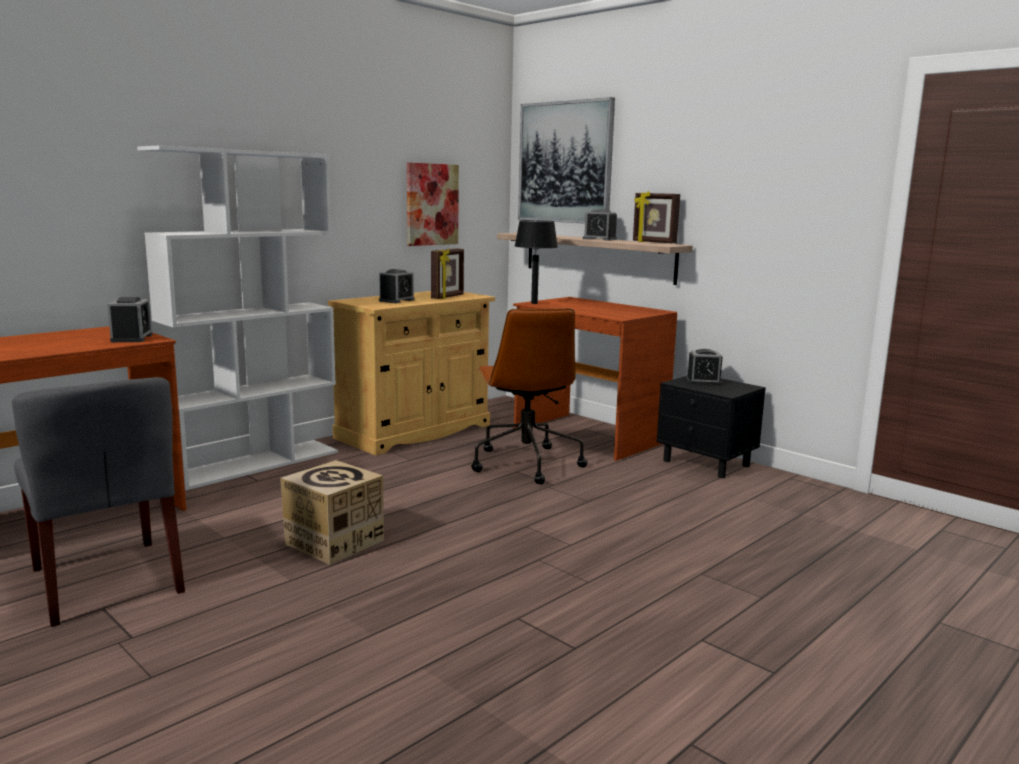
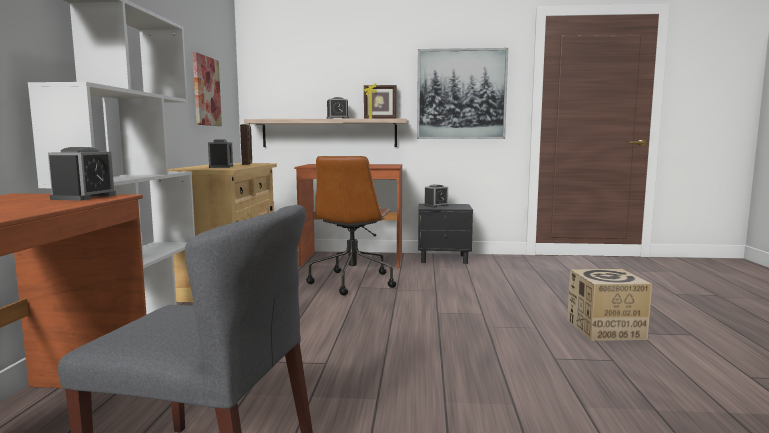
camera: 40 degrees left, 5 degrees down
(132, 338) = (84, 197): alarm clock -> alarm clock turned 60 degrees clockwise
(334, 542) = (345, 363): cardboard box -> cardboard box (605, 329)
(525, 463) = (353, 282): brown office chair -> brown office chair turned 60 degrees clockwise
(534, 303) = (308, 166): black table lamp -> none
(565, 162) = (293, 65): picture -> picture (461, 94)

